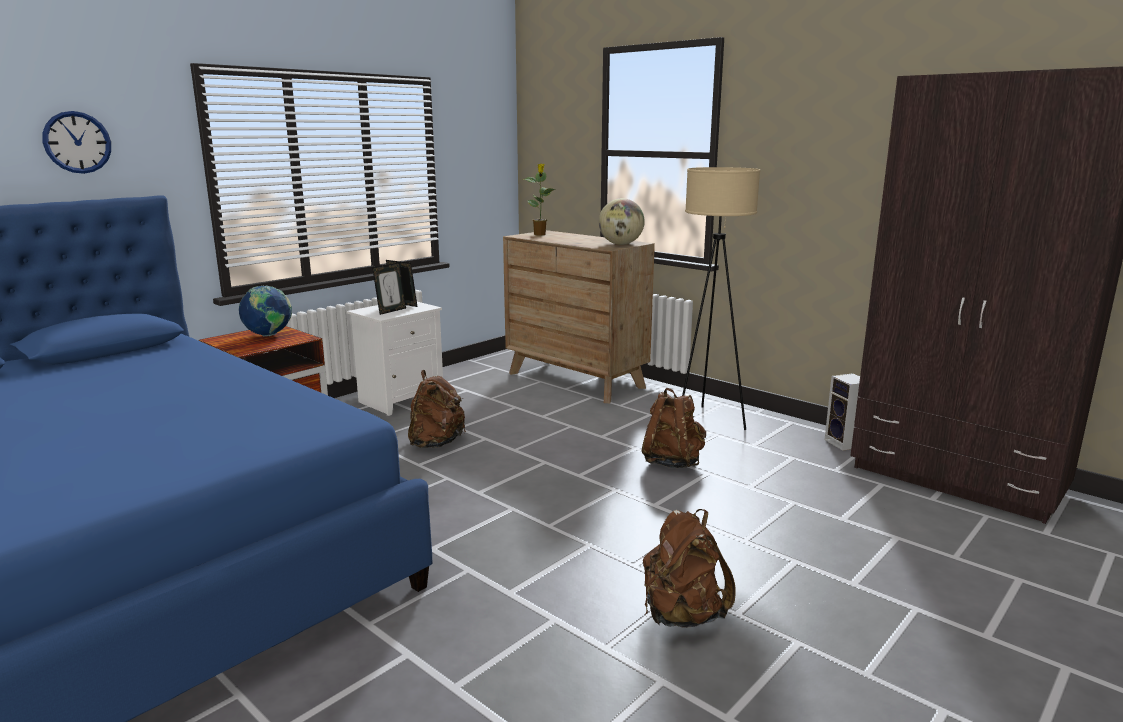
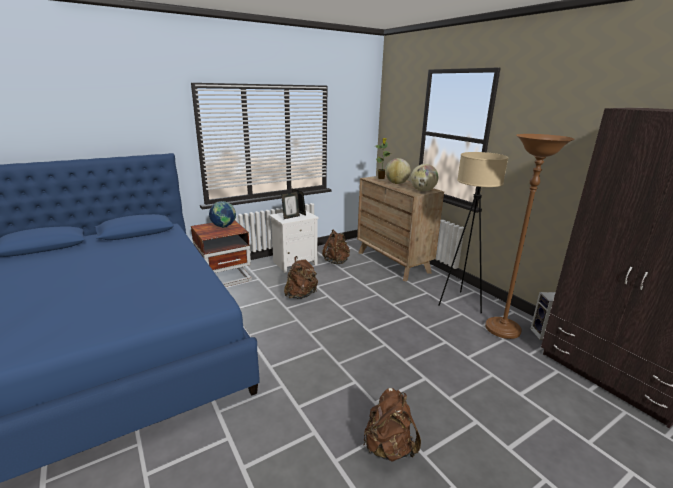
camera: 15 degrees right, 5 degrees up
(77, 142) = (131, 125): wall clock -> none
(571, 239) = (396, 183): none -> globe
(672, 462) = (427, 330): brown backpack -> brown backpack (336, 261)
(785, 446) = (502, 329): none -> brown floor lamp

